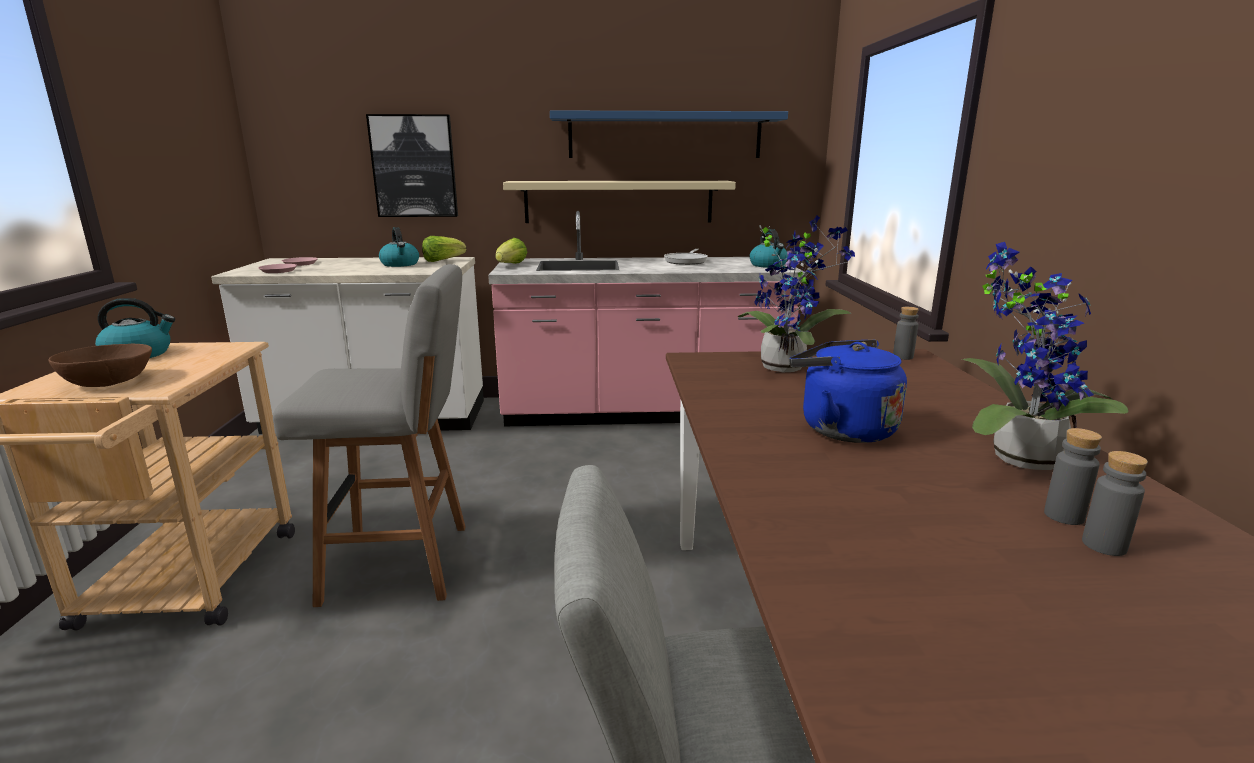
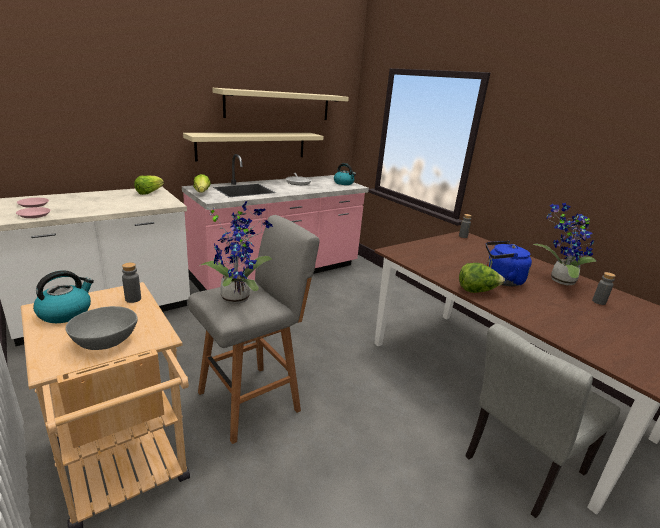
camera: 35 degrees left, 5 degrees up
(109, 382) = (105, 341): brown bowl -> grey bowl
(400, 264) = (125, 199): kettle -> none
(414, 166) = (112, 122): picture -> none
(665, 136) = (279, 105): blue shelf -> beige shelf
(740, 434) = (476, 291): none -> lettuce
(786, 366) = (434, 249): potted plant -> potted plant (237, 296)
(1104, 545) = (618, 310): grey bottle -> grey bottle (133, 299)

